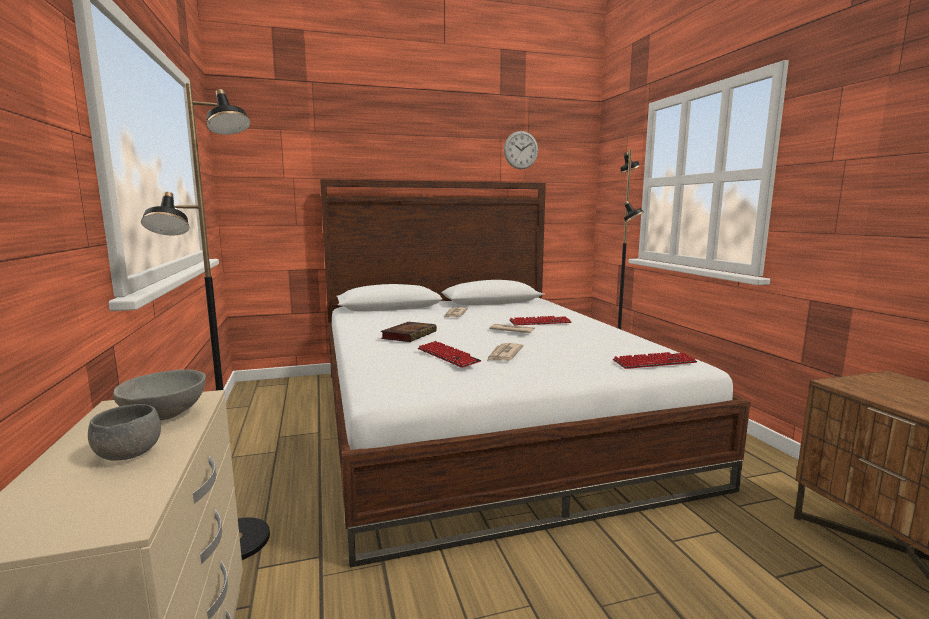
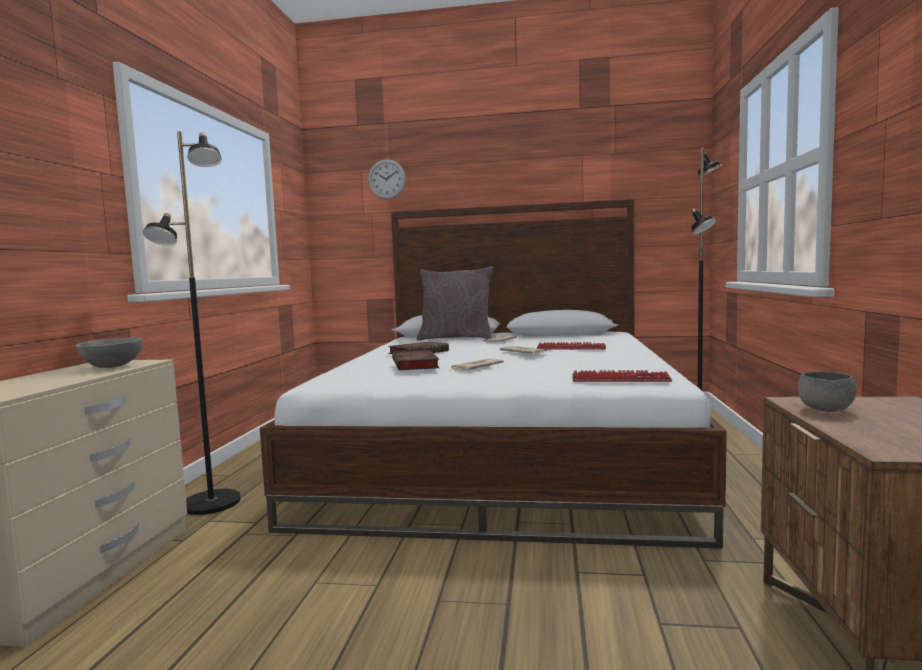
camera: 25 degrees right, 5 degrees down
(128, 454) = (59, 378): grey bowl -> grey bowl (825, 410)
(405, 311) = (456, 338): none -> grey pillow
(448, 356) = (416, 365): keyboard -> book
(521, 150) = (606, 165): wall clock -> wall clock (387, 179)

